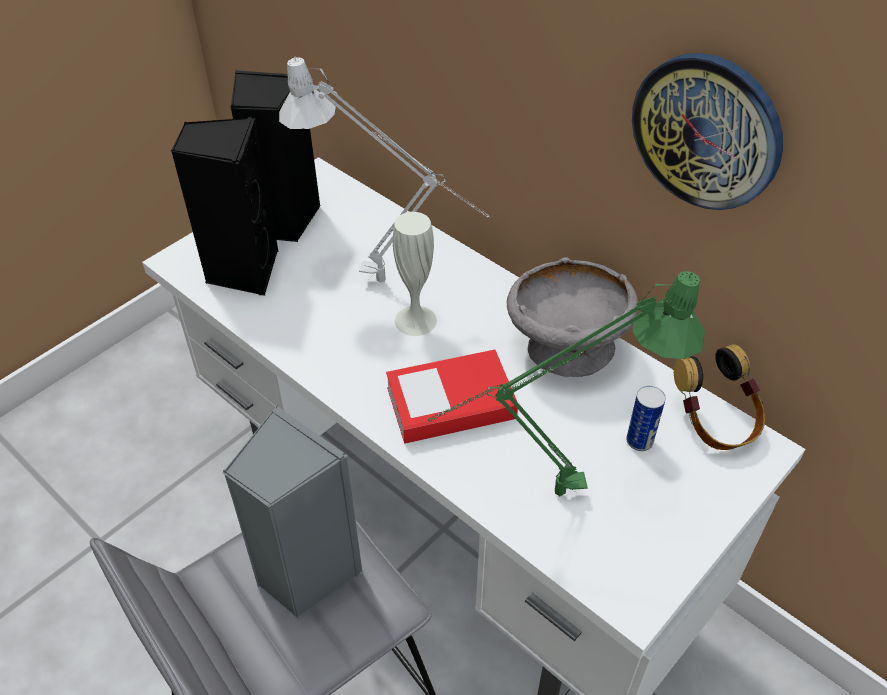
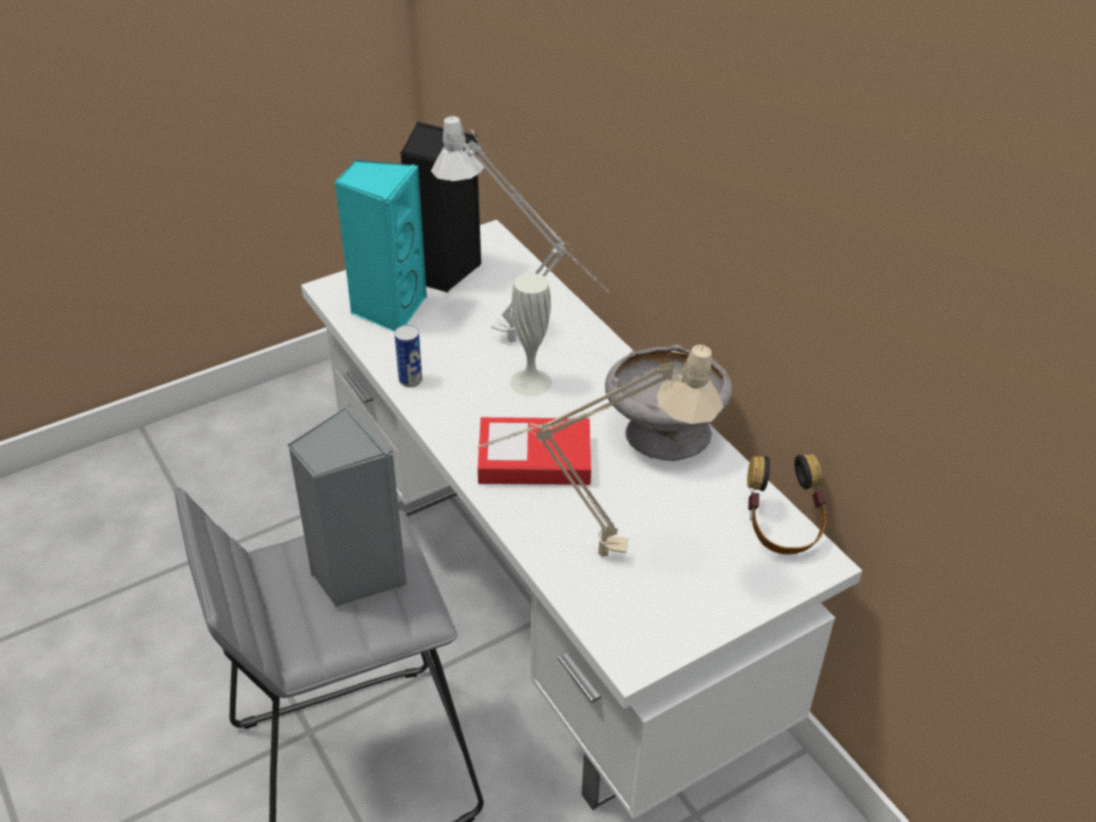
camera: 15 degrees right, 5 degrees down
(242, 270) = (388, 308): black speaker -> turquoise speaker
(543, 496) = (588, 554): green table lamp -> beige table lamp
(639, 441) = (699, 528): can -> can (410, 380)
(707, 131) = (789, 237): wall clock -> none

